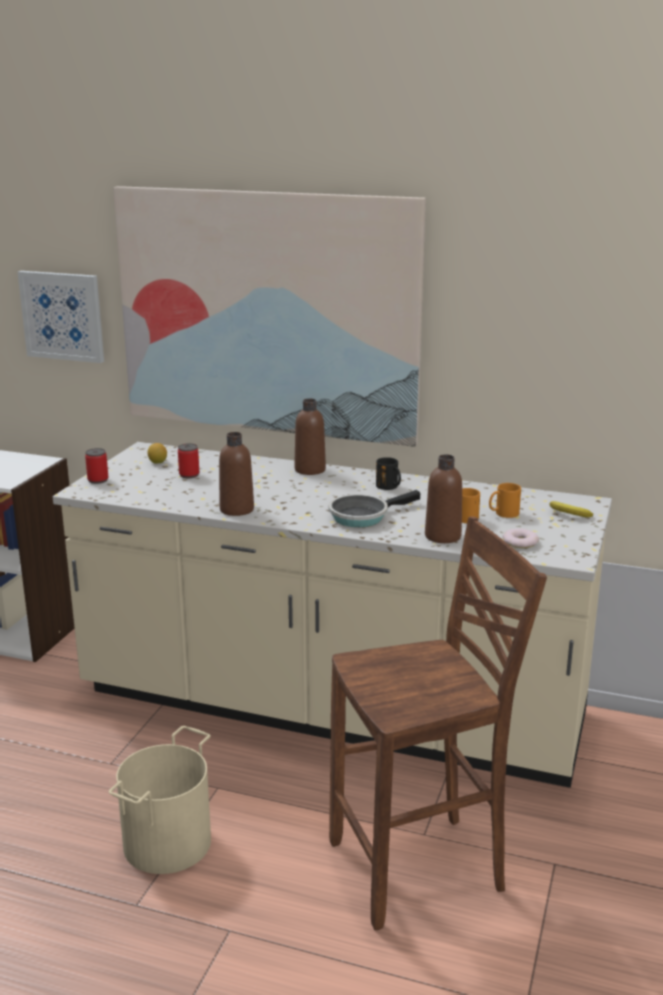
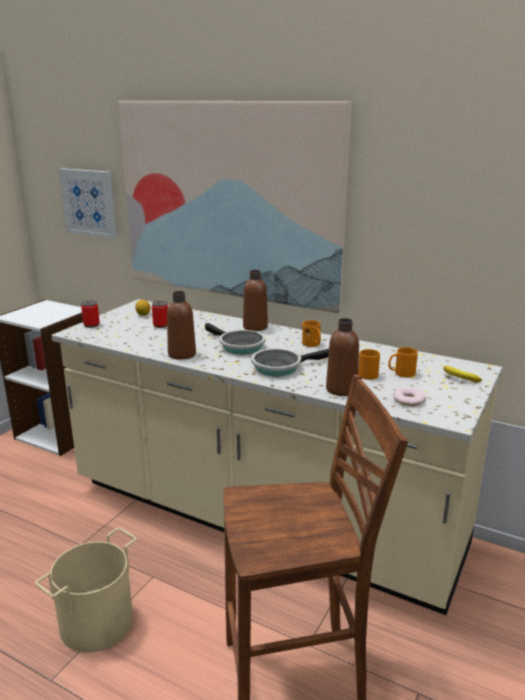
camera: 10 degrees right, 0 degrees up
(301, 495) = (238, 346): none -> frying pan
(390, 487) = (313, 345): black mug -> orange mug

